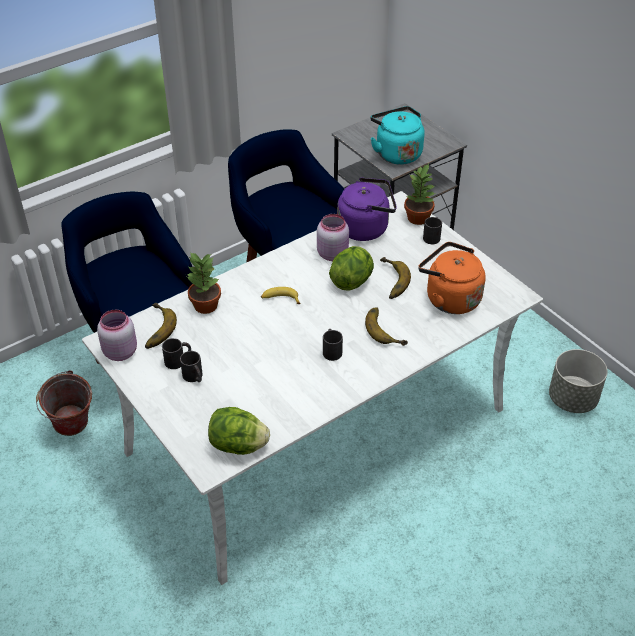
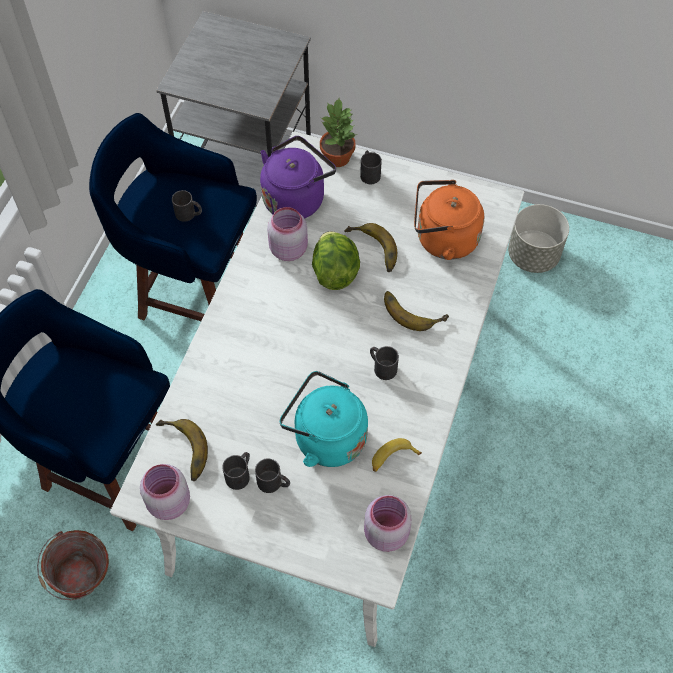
camera: 35 degrees left, 15 degrees up
(205, 305) = (210, 390): potted plant -> none
(238, 446) = (384, 533): lettuce -> pink jar
(280, 299) = (281, 336): banana -> banana (392, 458)
(294, 214) = (189, 214): none -> black mug
(396, 153) = (247, 83): turquoise kettle -> turquoise kettle (325, 437)

